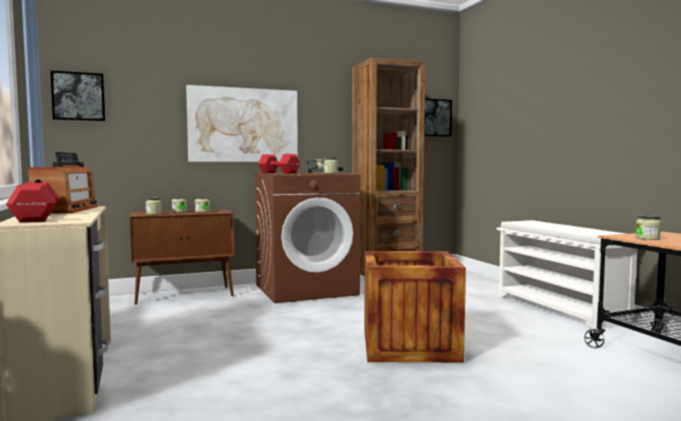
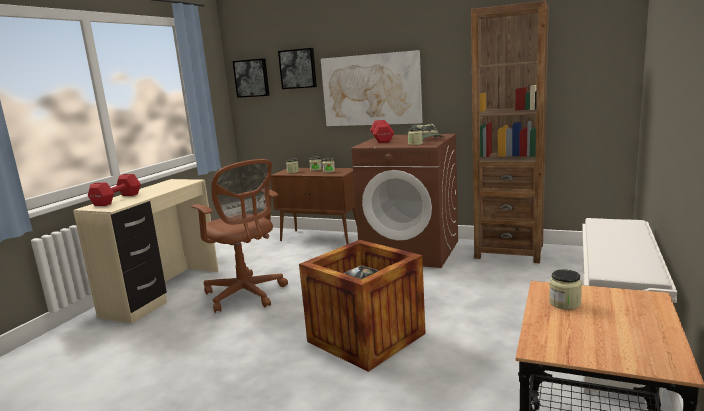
camera: 45 degrees right, 10 degrees up
(66, 210) = (167, 186): radio -> none
(207, 350) = (246, 295): none -> brown office chair
(433, 118) = (600, 60): picture -> picture (298, 68)

